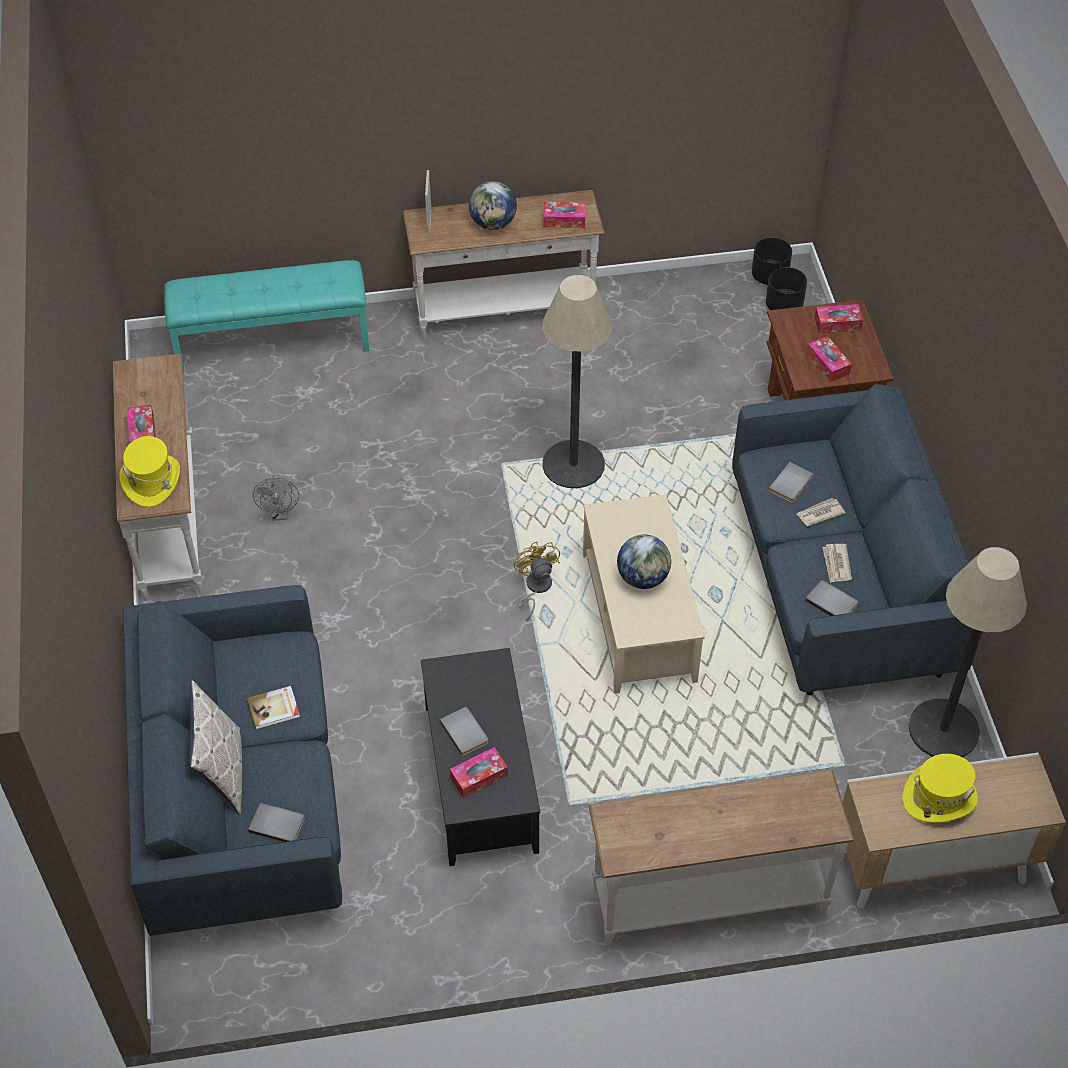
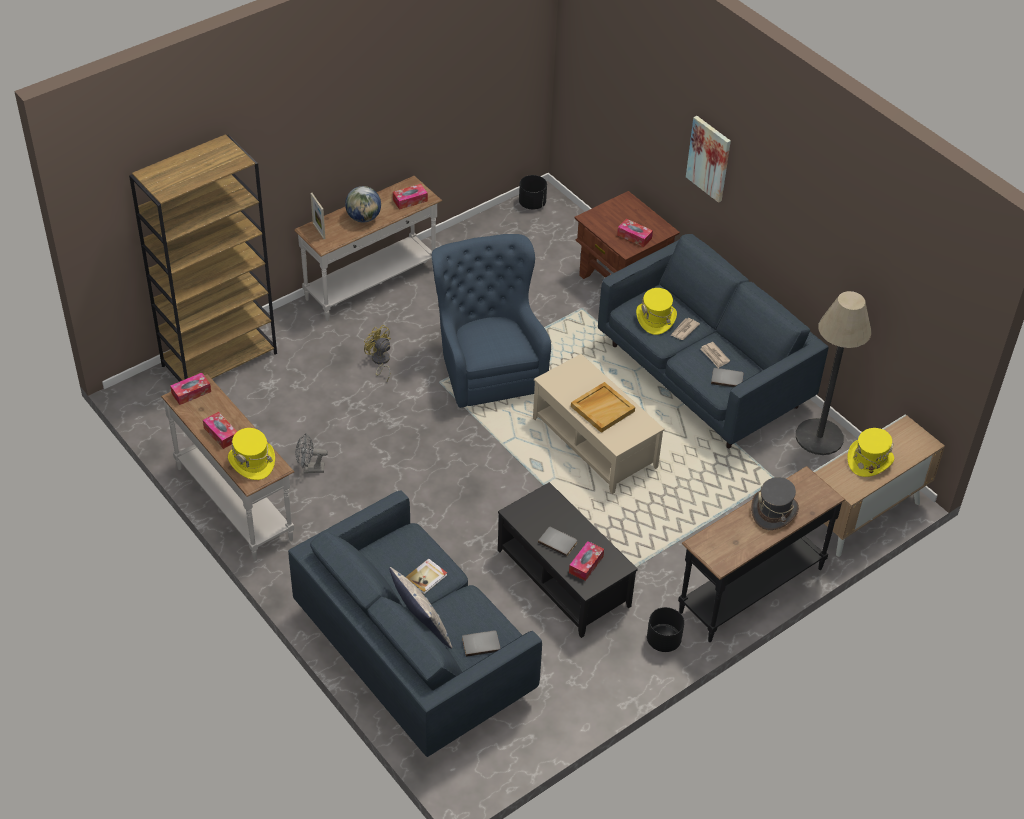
camera: 30 degrees left, 5 degrees down
(272, 341) = (220, 359): turquoise bench -> brown bookcase
(280, 514) = (310, 469): grey fan -> grey fan turned 120 degrees clockwise
(535, 588) = (516, 450): yellow fan -> yellow fan (380, 361)
(573, 465) = (487, 365): floor lamp -> blue armchair
(643, 578) = (602, 408): globe -> beige tray
(708, 899) = (750, 589): white console table -> black console table
(741, 815) = (774, 511): none -> grey hat
(783, 306) = (554, 220): black planter -> black planter (663, 641)
(792, 484) = (655, 319): grey book -> yellow hat
(837, 324) = (623, 210): tissue box -> tissue box (191, 392)
(934, 290) = (709, 158): none -> picture

